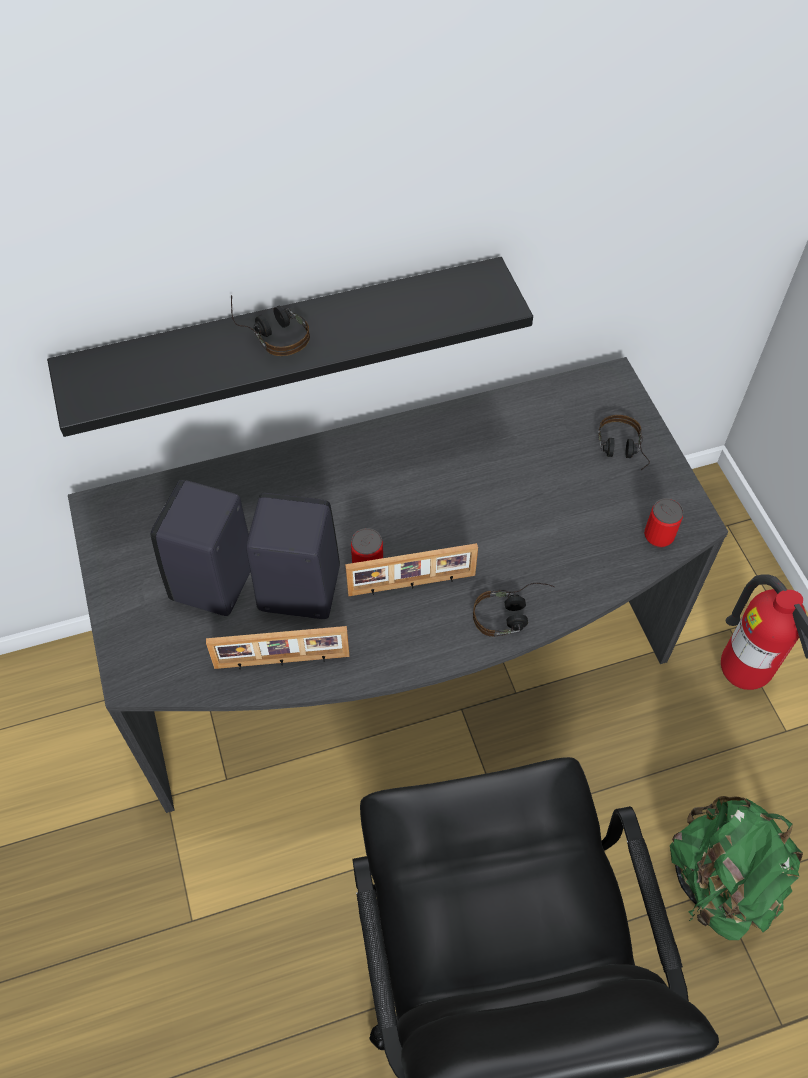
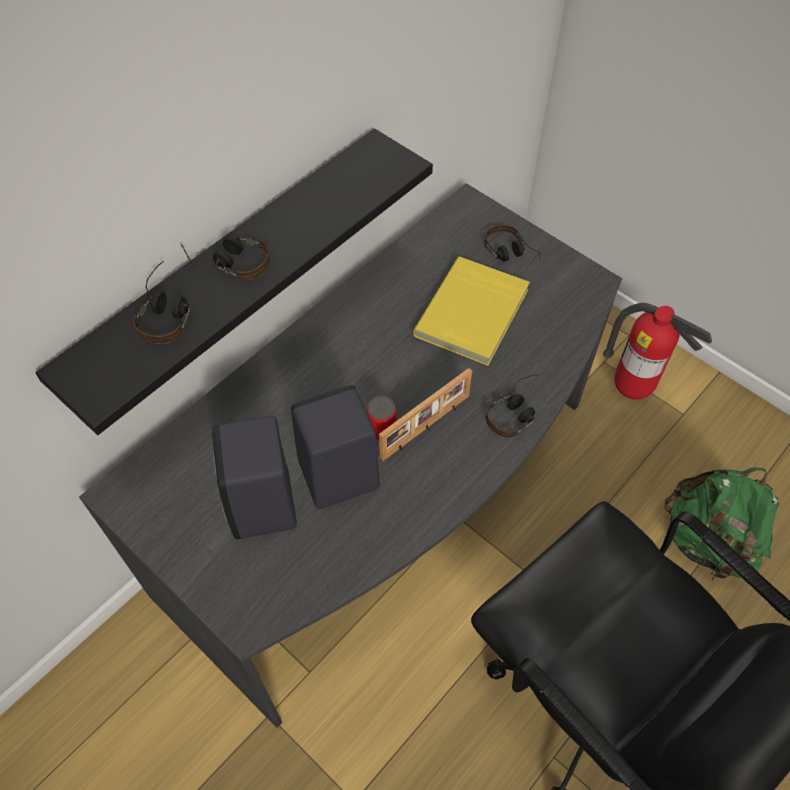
camera: 30 degrees left, 0 degrees up
(186, 353) = (167, 312): none -> headphones
(282, 662) = (365, 541): picture frame -> none
(538, 495) = (474, 313): none -> yellow book
(658, 536) = (578, 303): can -> none

